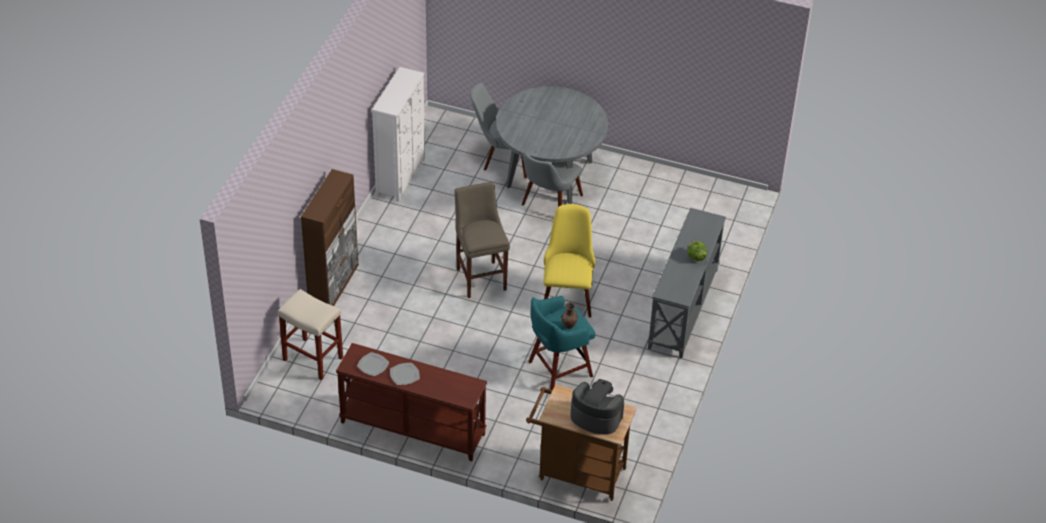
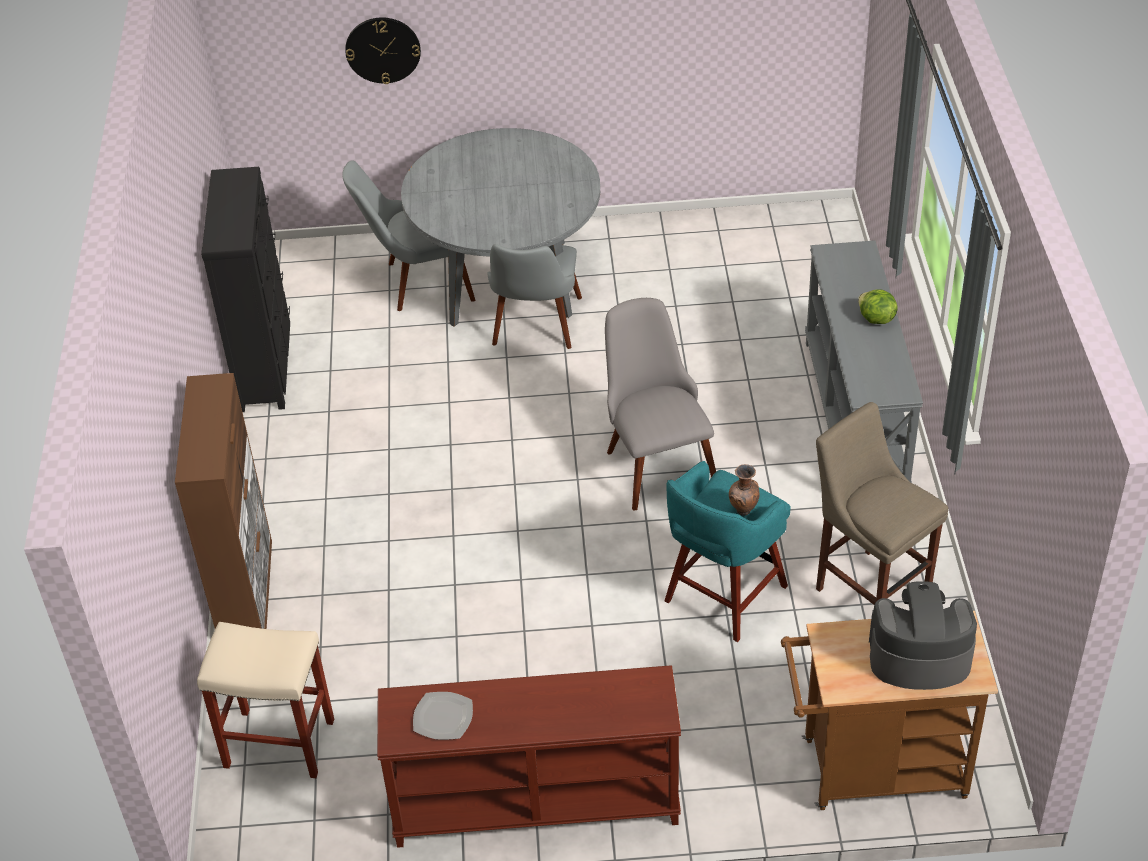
camera: 20 degrees left, 0 degrees up
(401, 176) = (266, 367): white dresser -> black dresser
(404, 375) = (513, 713): plate -> none
(480, 277) = (496, 486): beige stool -> beige stool (868, 588)
(515, 29) = (383, 49): none -> wall clock
(567, 292) = (655, 459): yellow chair -> grey chair

